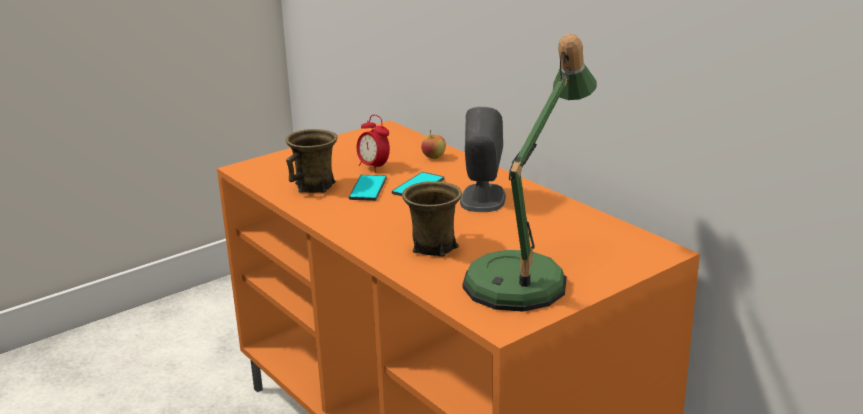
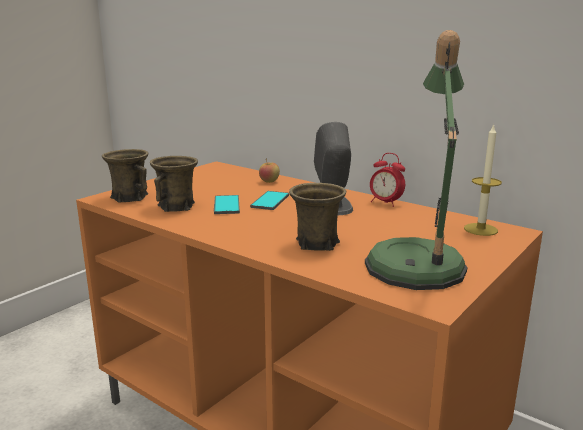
camera: 15 degrees left, 5 degrees down
(272, 169) = (130, 197): none -> brown mug
(374, 167) = (222, 191): alarm clock -> alarm clock (385, 203)
(627, 245) = (480, 229): none -> candle

